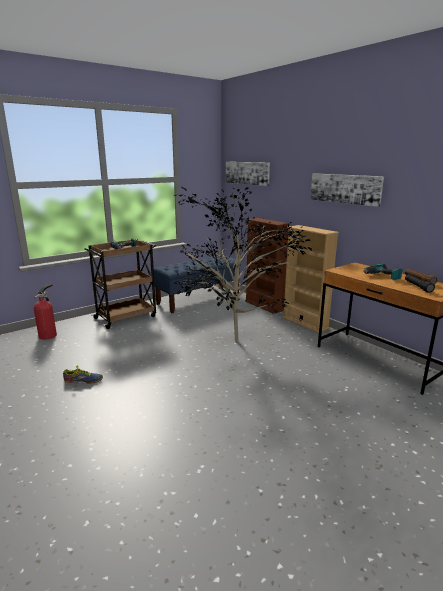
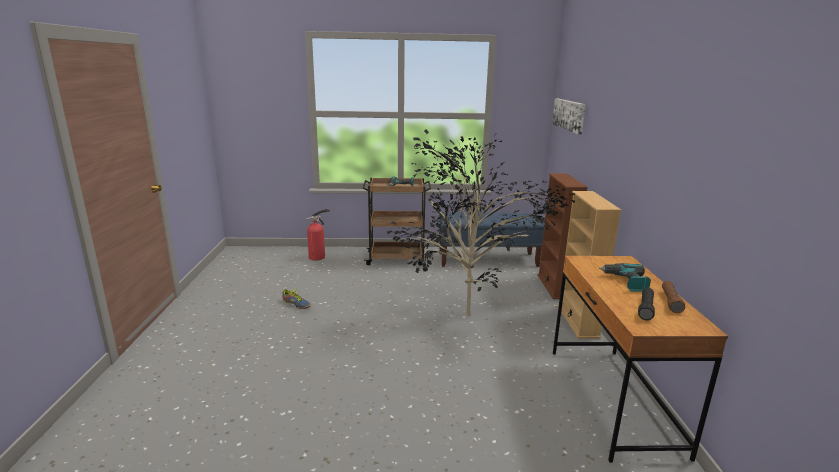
camera: 35 degrees right, 0 degrees up
(345, 188) = (636, 151): picture -> none

